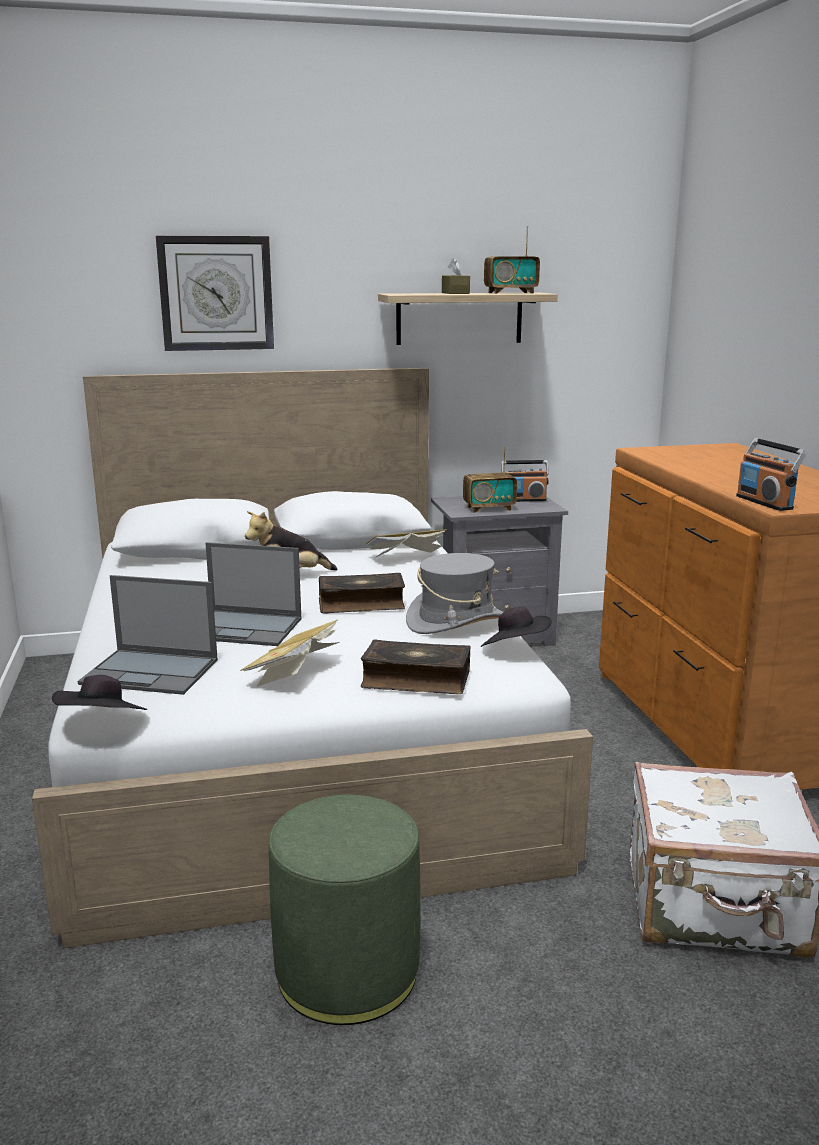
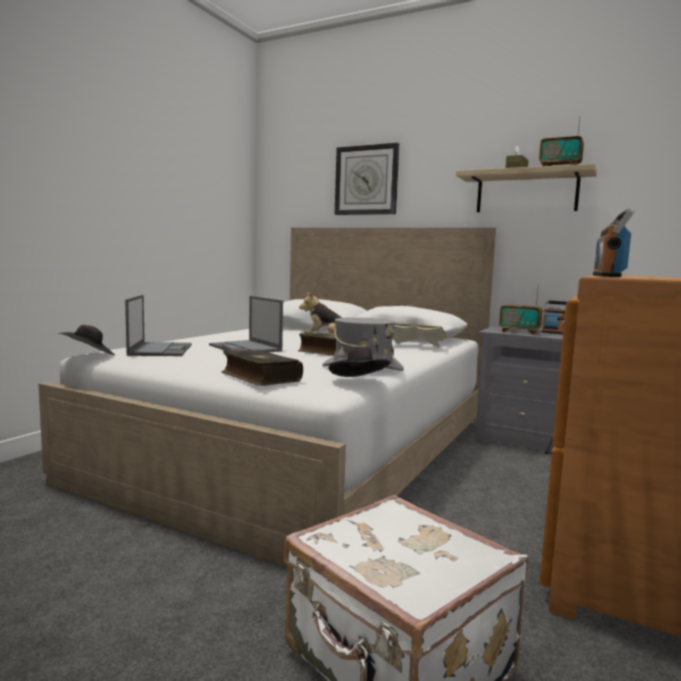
camera: 40 degrees right, 10 degrees down
(151, 672) = (160, 349): laptop -> laptop turned 150 degrees counterclockwise
(295, 673) = (212, 362): book -> none
(347, 971) = (111, 555): green ottoman -> none

